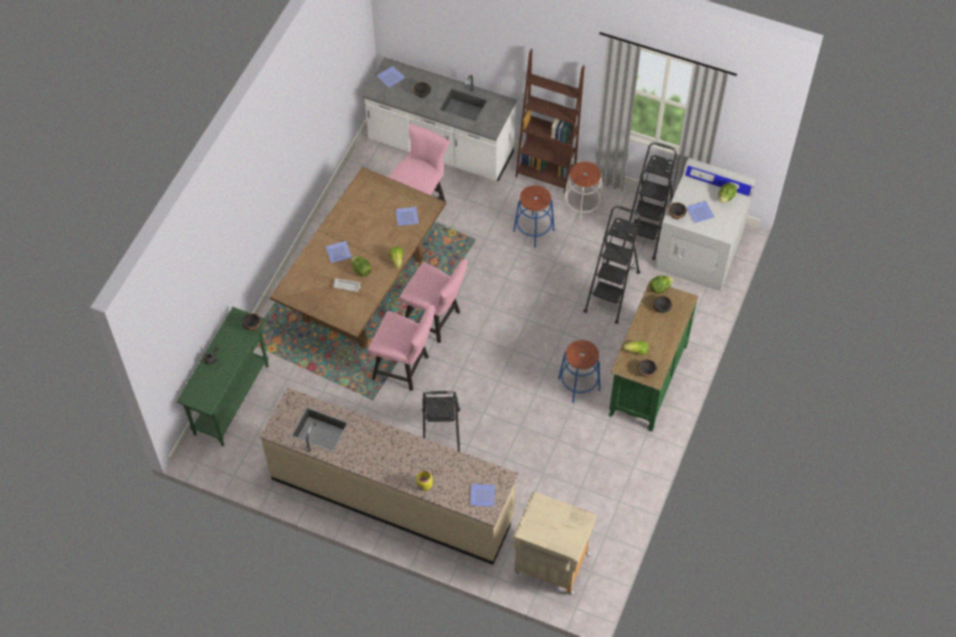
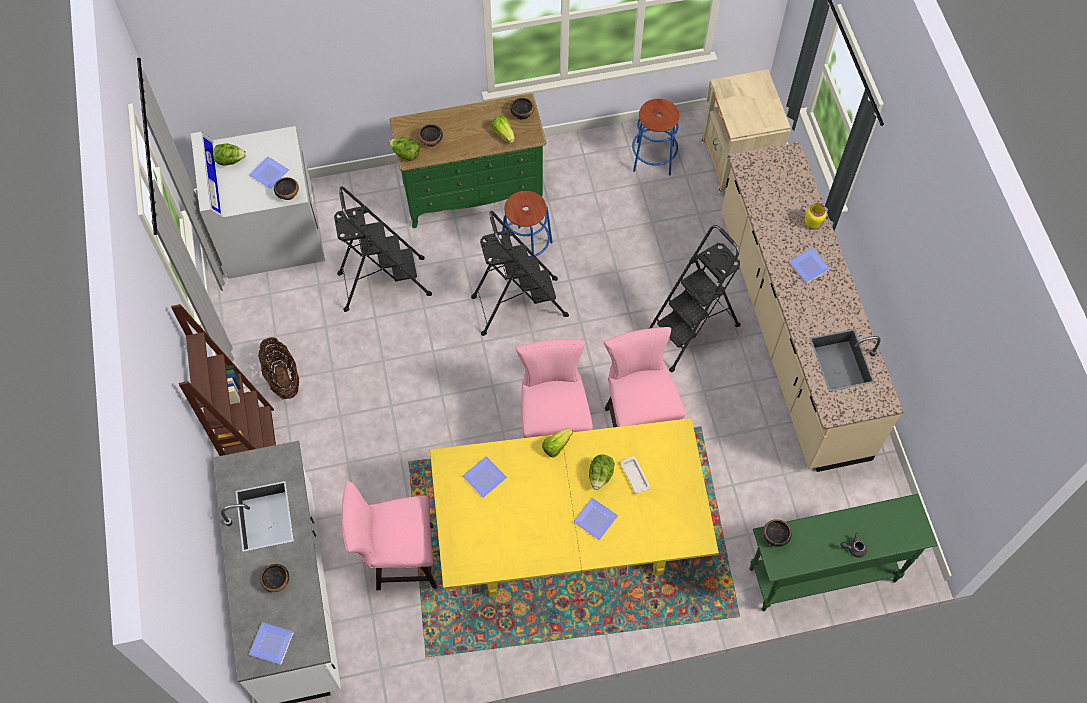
camera: 125 degrees left, 5 degrees up
(363, 290) = (570, 536): brown dining table -> yellow dining table
(481, 495) = (778, 170): plate -> plate (808, 267)
(533, 230) = (353, 408): blue stool -> blue stool (653, 158)
(582, 207) = (283, 378): white stool -> basket
(648, 228) = (270, 296): step ladder -> step ladder (518, 306)

